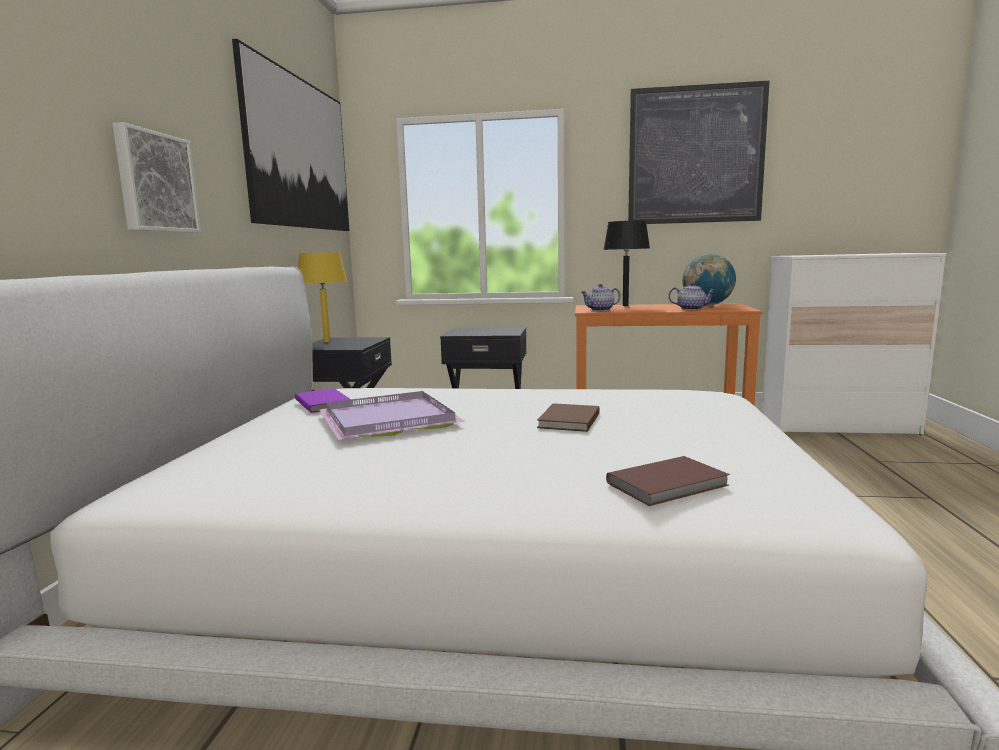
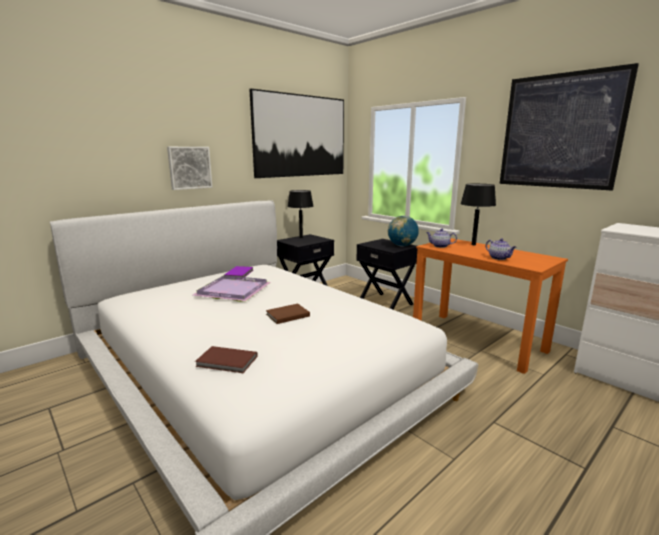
camera: 40 degrees right, 5 degrees up
(327, 341) = (301, 237): yellow table lamp -> black table lamp
(707, 305) = (530, 256): globe -> globe (402, 246)

